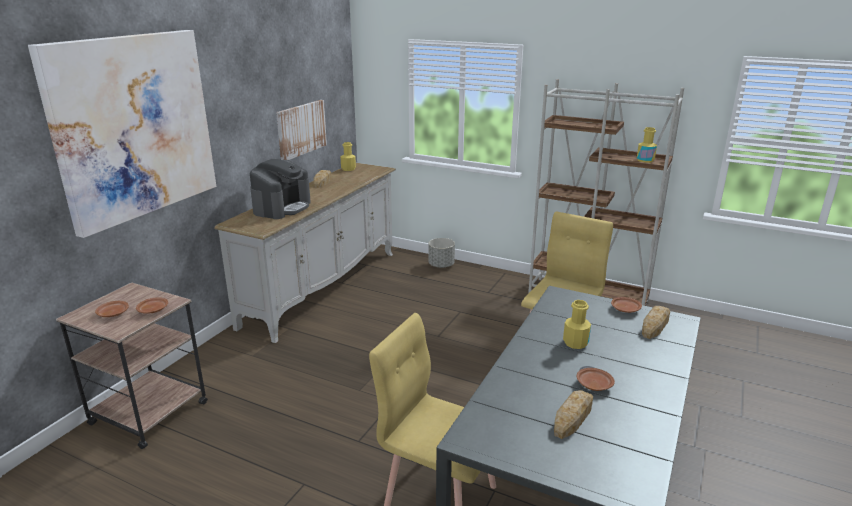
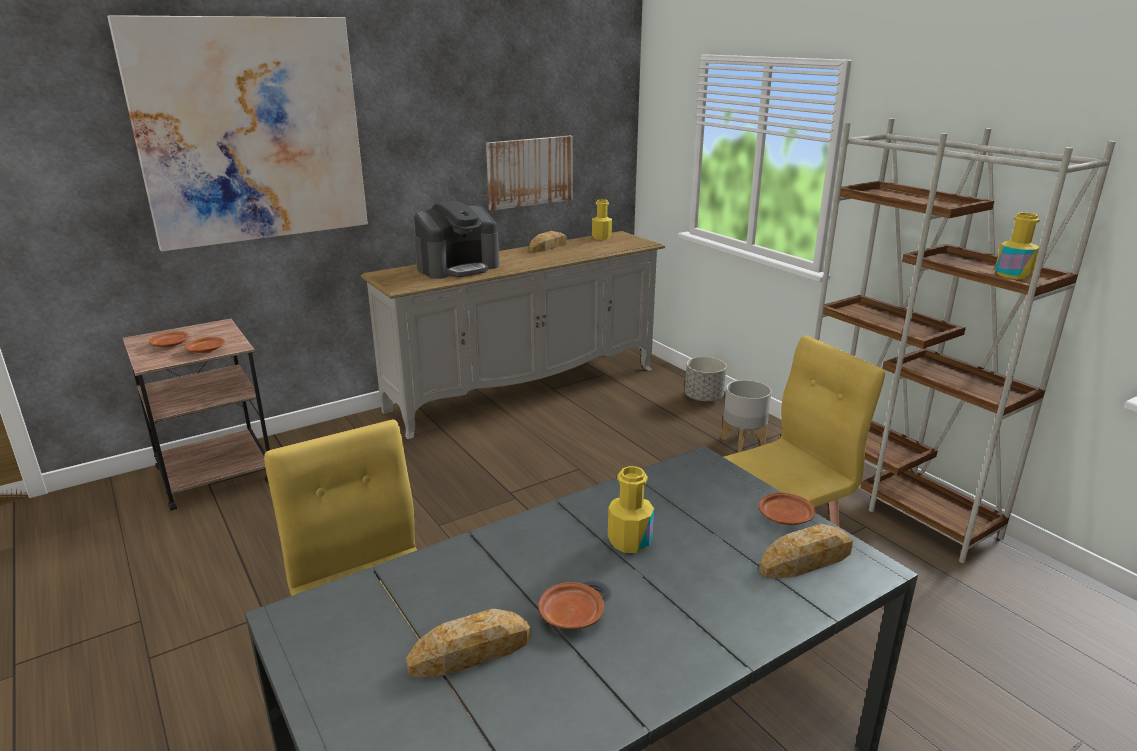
camera: 30 degrees right, 0 degrees up
(487, 286) = (743, 442): none -> grey planter

